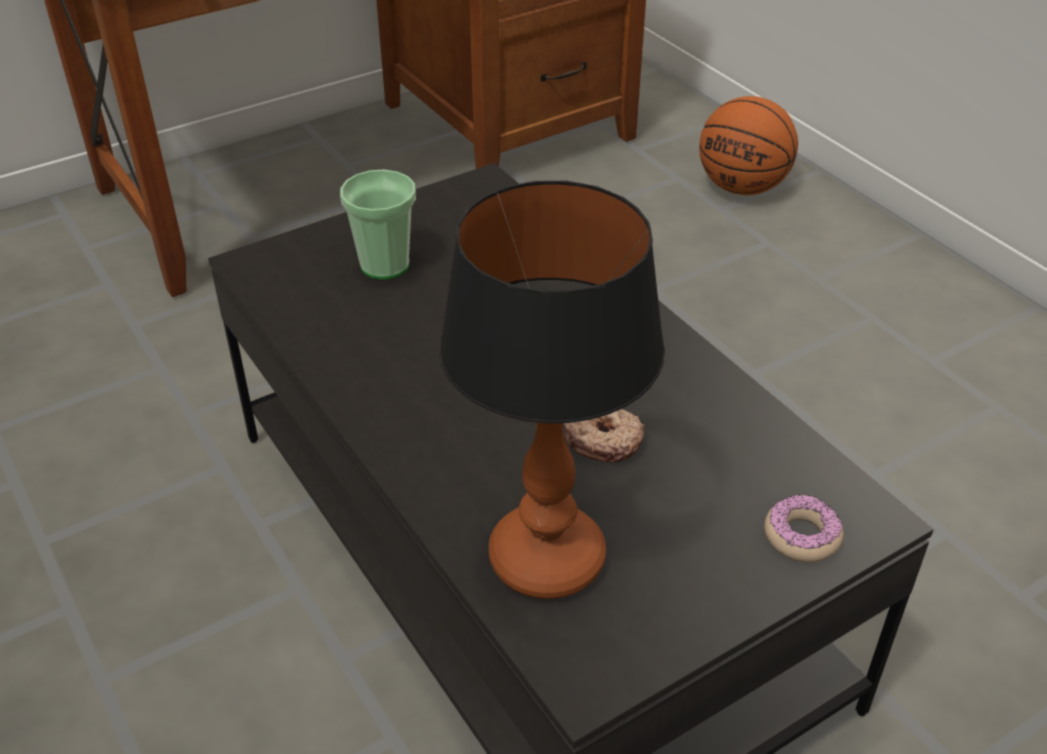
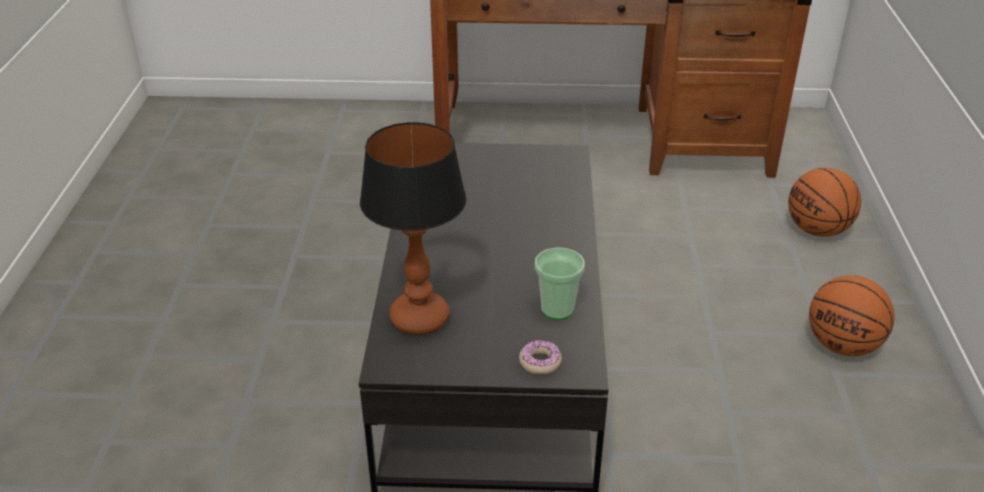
camera: 35 degrees right, 5 degrees down
(385, 265) = (481, 173): cup -> cup (557, 309)
(603, 440) = (496, 285): donut -> none
(904, 321) = (842, 345): none -> basketball

